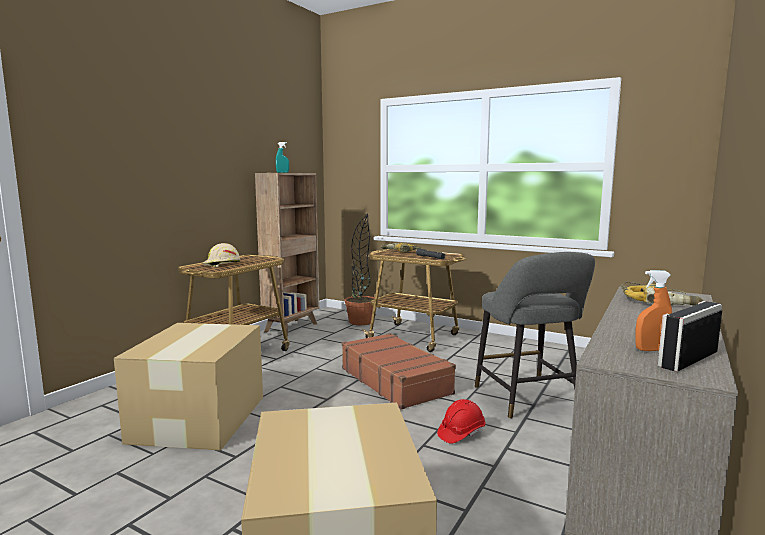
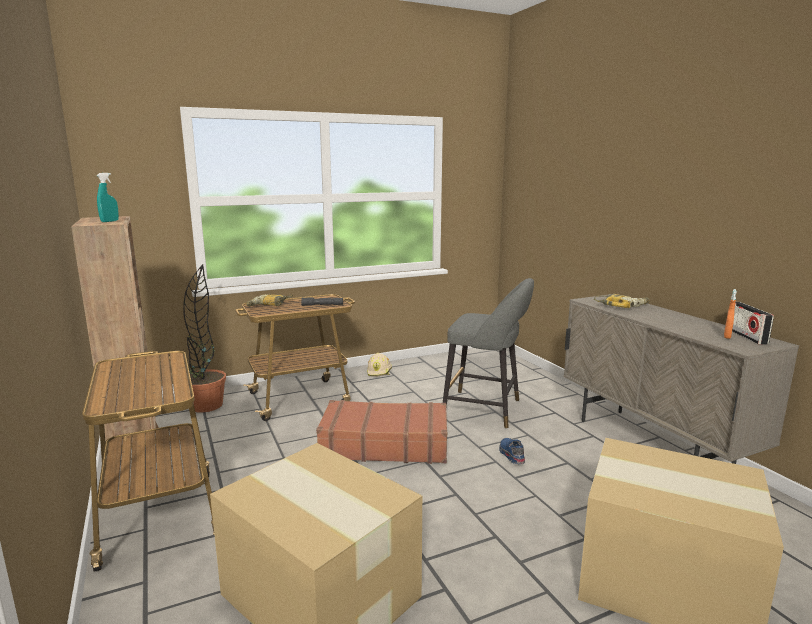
camera: 55 degrees left, 5 degrees up
(221, 264) = (134, 387): beige hard hat -> beige hard hat (379, 371)
(461, 433) = (511, 455): red hard hat -> blue shoe

